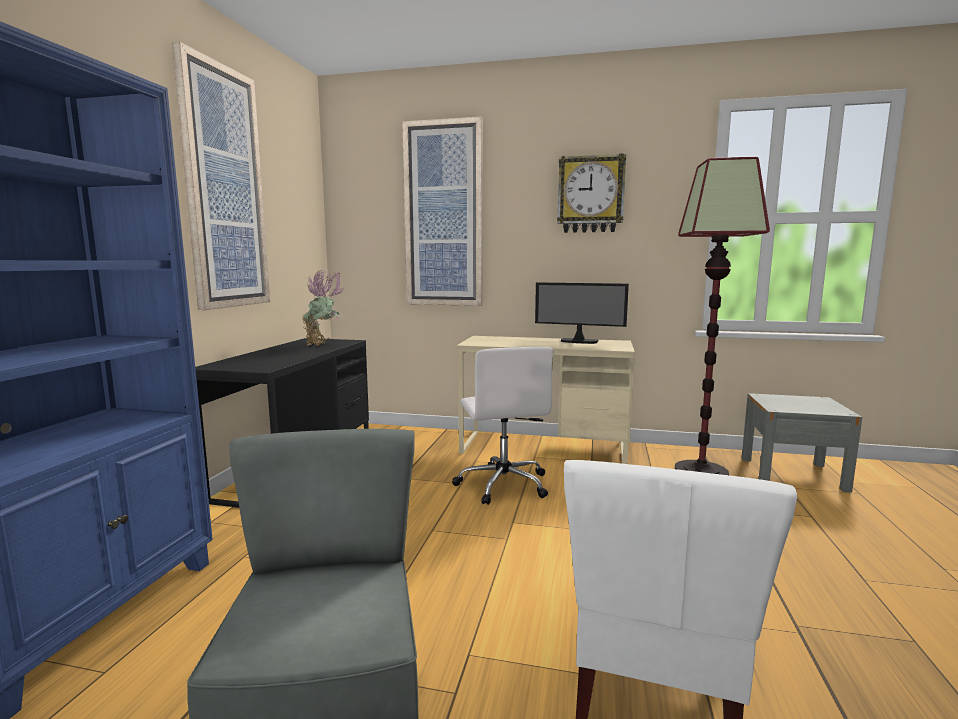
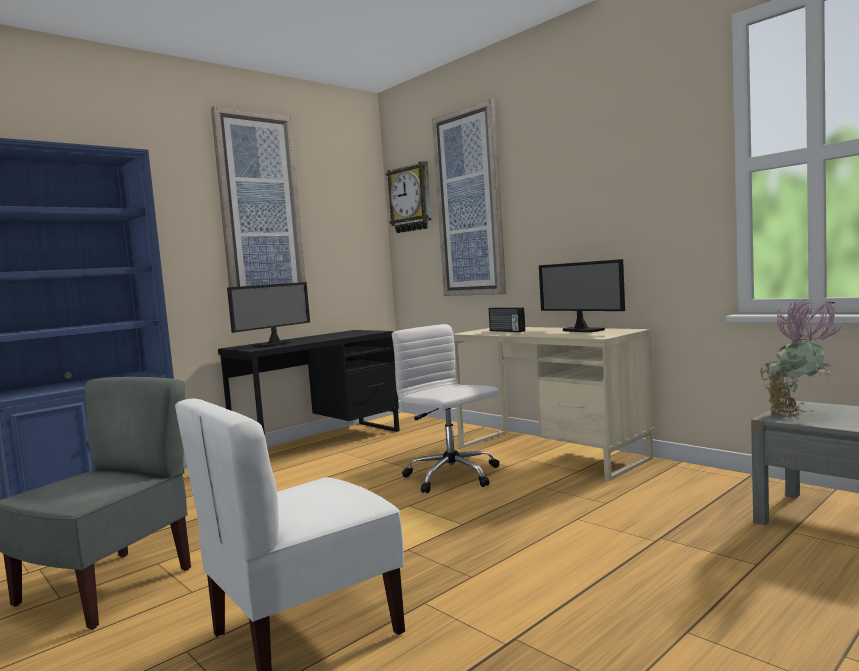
camera: 35 degrees right, 5 degrees down
(268, 361) = (274, 344): none -> monitor
(323, 345) = (347, 334): potted plant -> potted plant (798, 416)
(503, 484) = (453, 477): white office chair -> white office chair turned 120 degrees clockwise
(507, 341) = (506, 331): none -> radio
(590, 194) = (597, 160): wall clock -> wall clock (411, 198)
(701, 471) = (697, 498): floor lamp -> none

